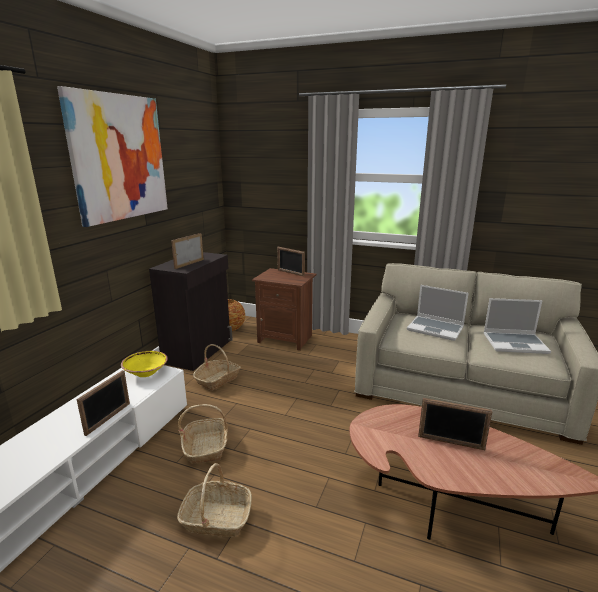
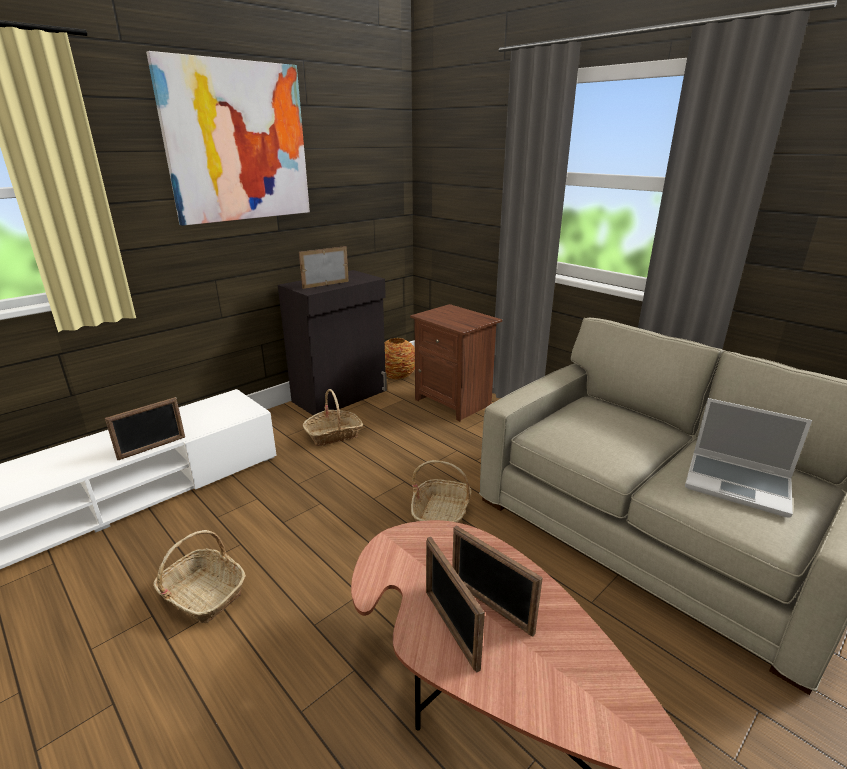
camera: 25 degrees right, 5 degrees up
(146, 372) = (231, 407): yellow bowl -> none
(206, 446) = (259, 509): basket -> basket (441, 513)
(290, 273) = (468, 314): picture frame -> picture frame (450, 628)
(436, 329) = (619, 431): laptop -> none

